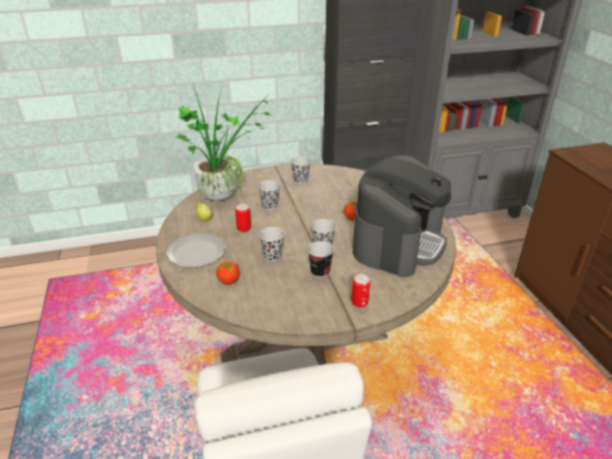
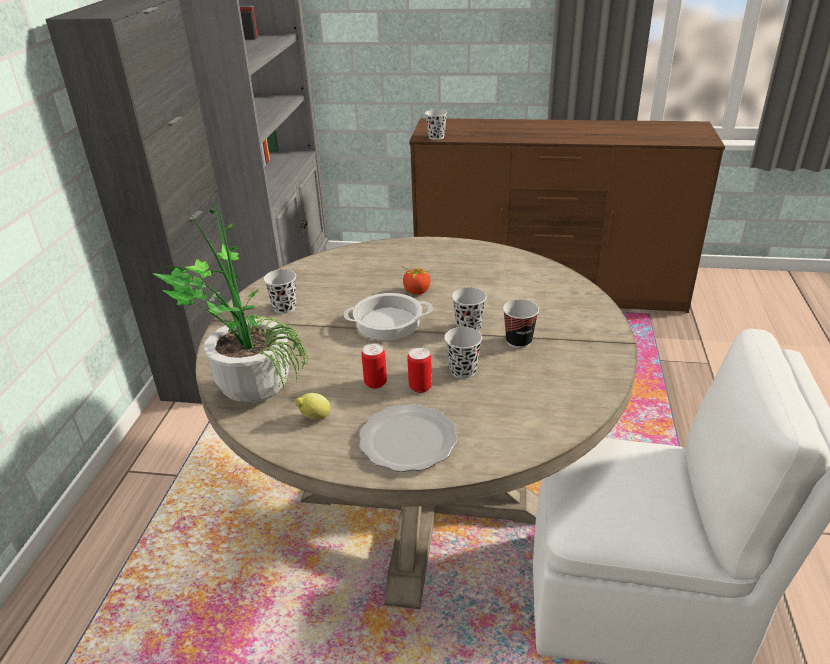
camera: 65 degrees left, 0 degrees up
(228, 281) = (499, 420): tomato -> none
(269, 206) = (332, 348): black cup -> black cup (436, 137)
(307, 217) = (387, 323): none -> cooking pot
(359, 303) = (590, 328): can -> can (420, 387)
(398, 242) = (490, 276): coffee machine -> none

